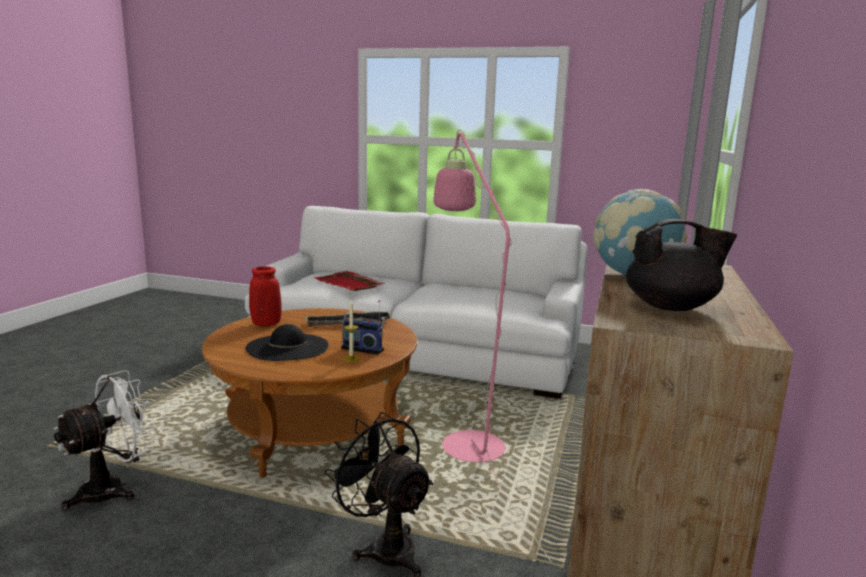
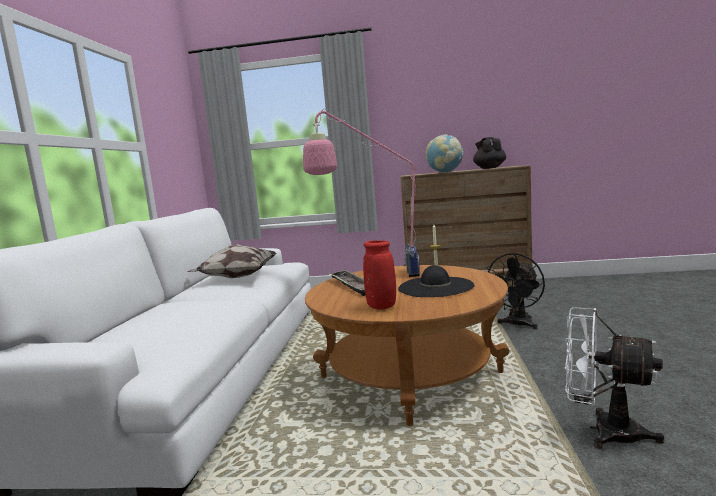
camera: 100 degrees left, 5 degrees down
(349, 284) = (185, 315): red tray -> none
(461, 294) = (236, 277): none -> pillow

